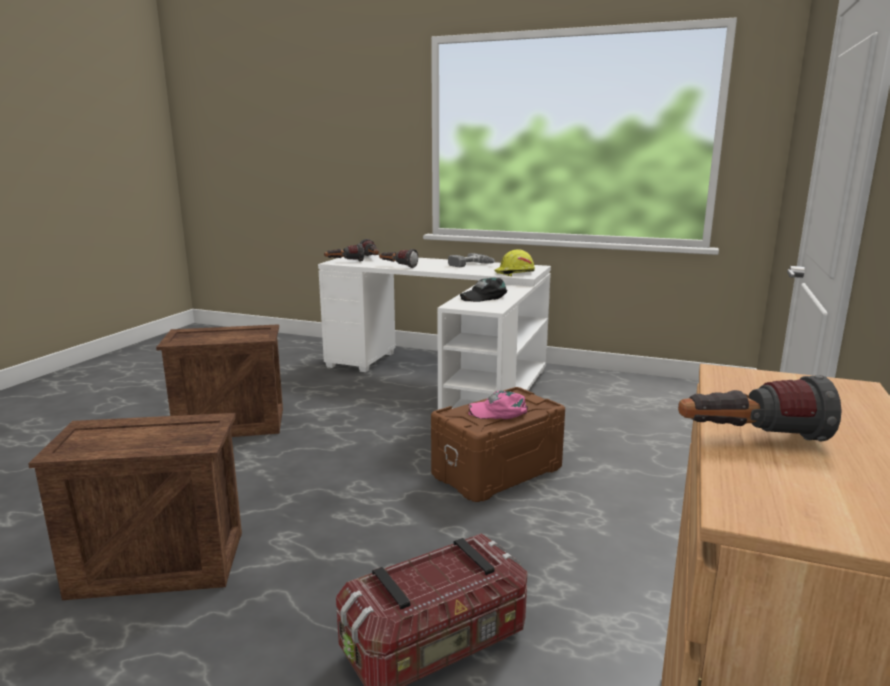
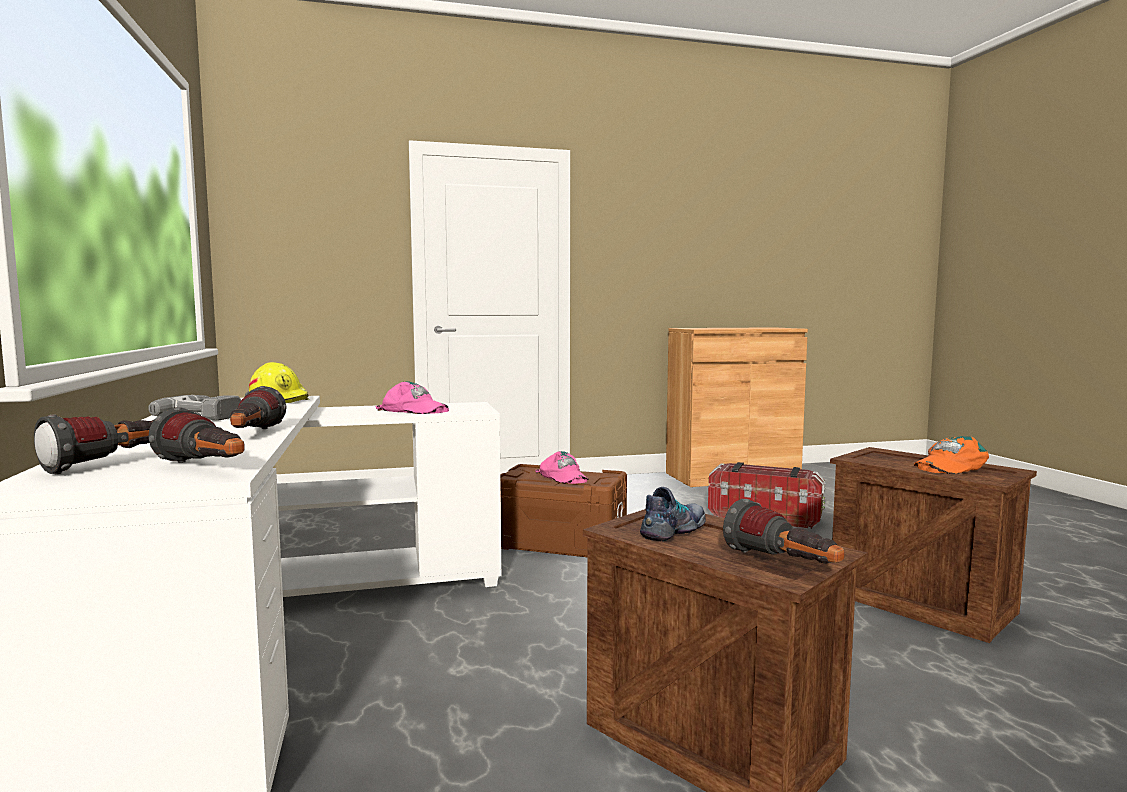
camera: 125 degrees left, 10 degrees down
(120, 438) = (949, 466): none -> orange cap
(244, 333) = (675, 529): none -> shoe
(484, 297) = (414, 410): black cap -> pink cap
(749, 439) = (753, 328): flashlight -> flashlight (783, 565)

